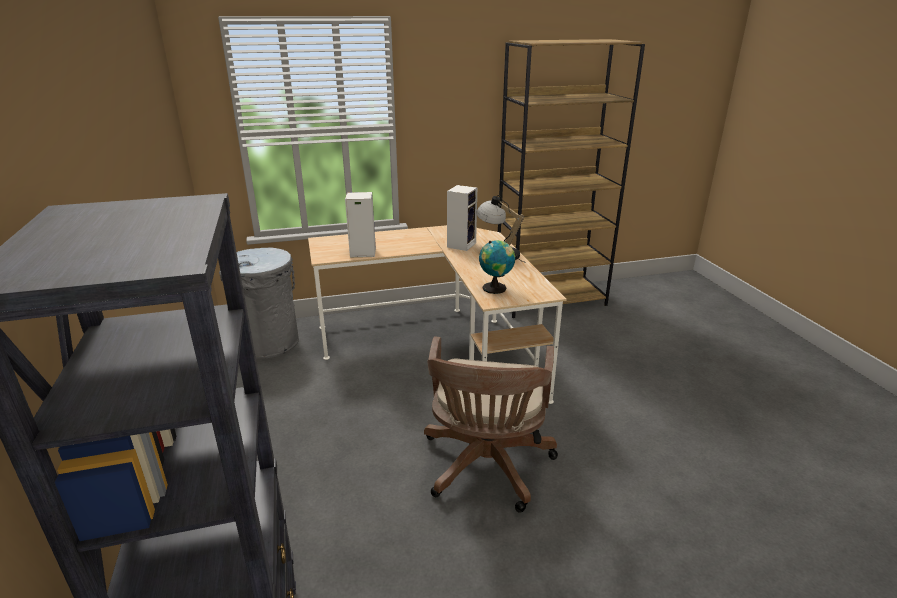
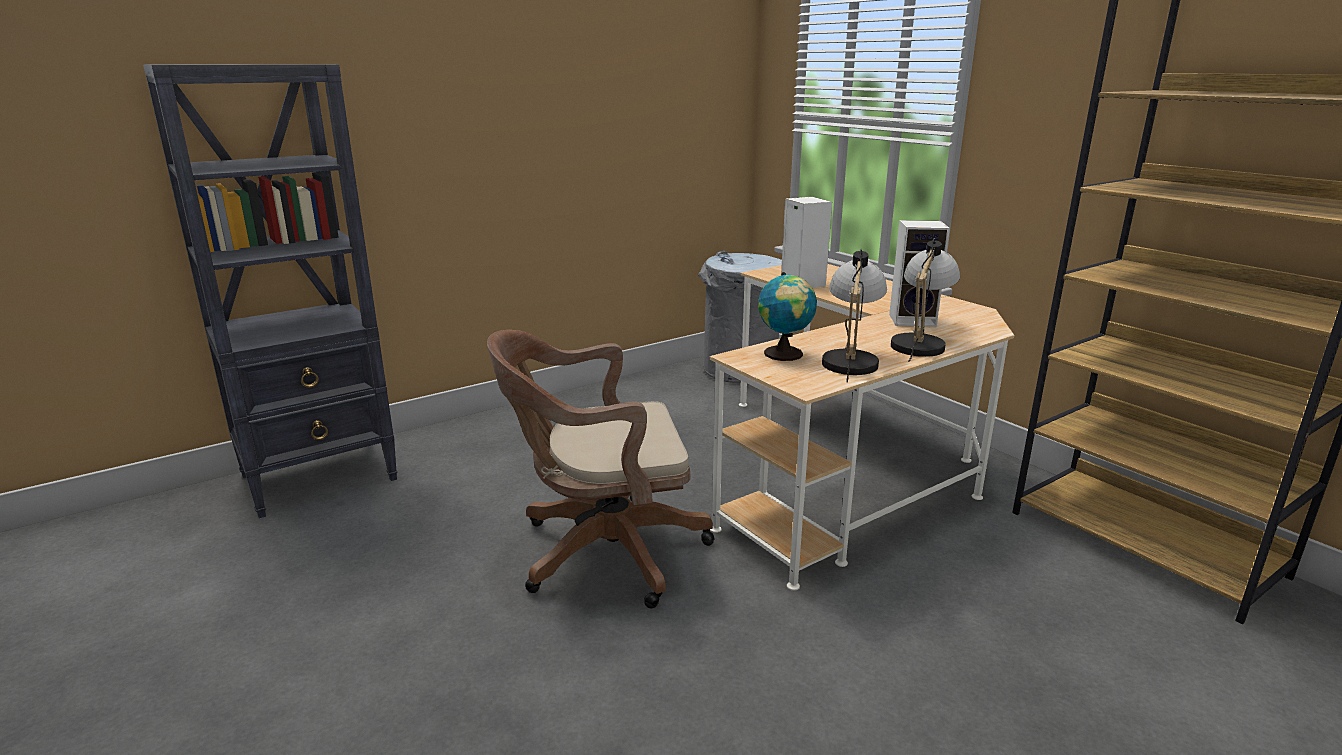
camera: 70 degrees right, 5 degrees down
(513, 274) = (850, 359): none -> table lamp

